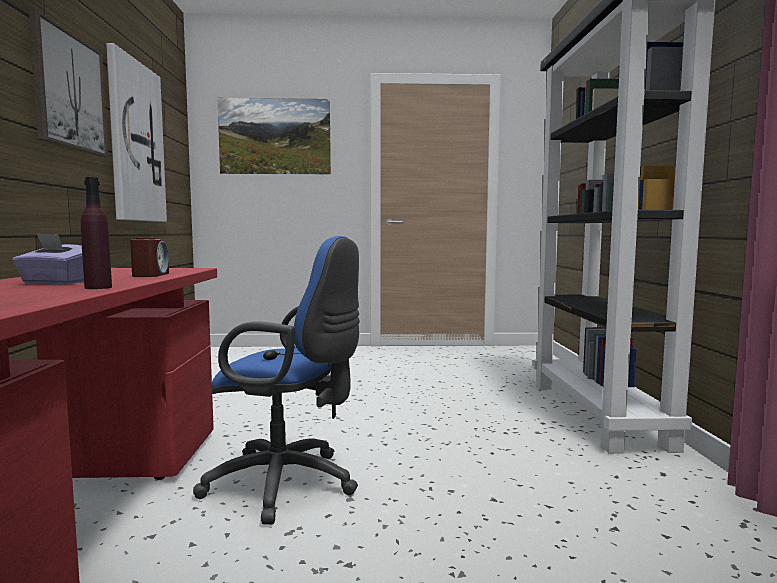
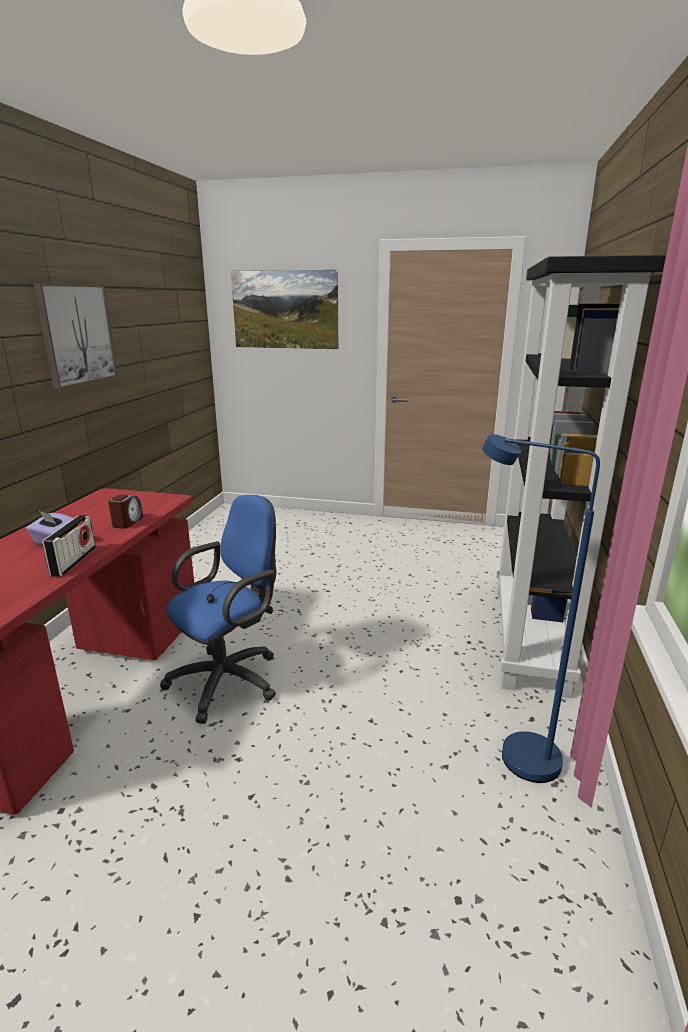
camera: 15 degrees right, 15 degrees up
(98, 287) = (73, 561): purple bottle -> radio
(135, 142) = (146, 346): picture -> none
(288, 485) = (230, 679): blue office chair -> blue office chair turned 75 degrees counterclockwise
(675, 504) = (514, 753): none -> blue floor lamp

